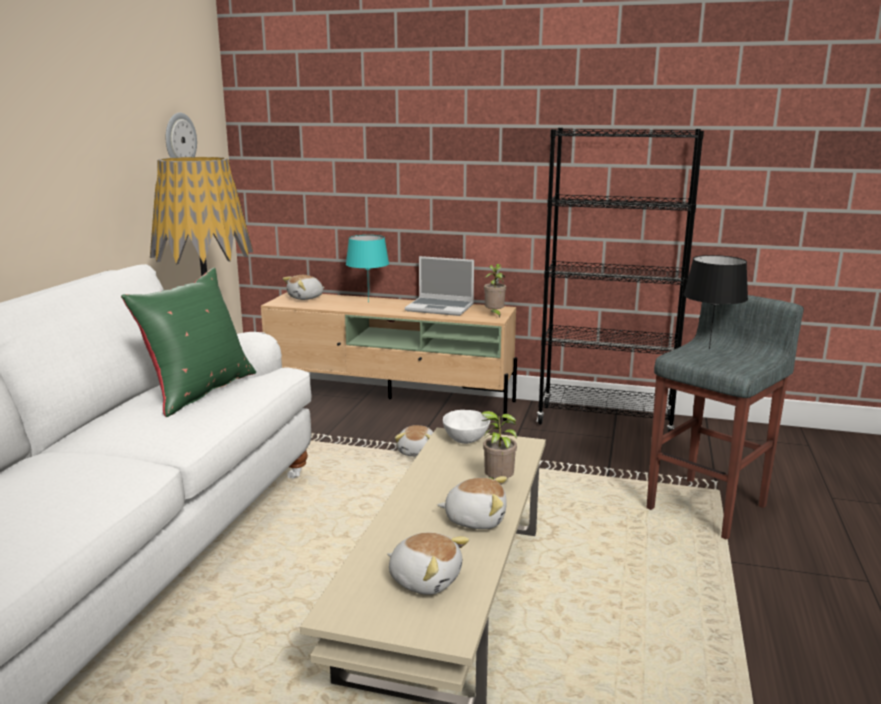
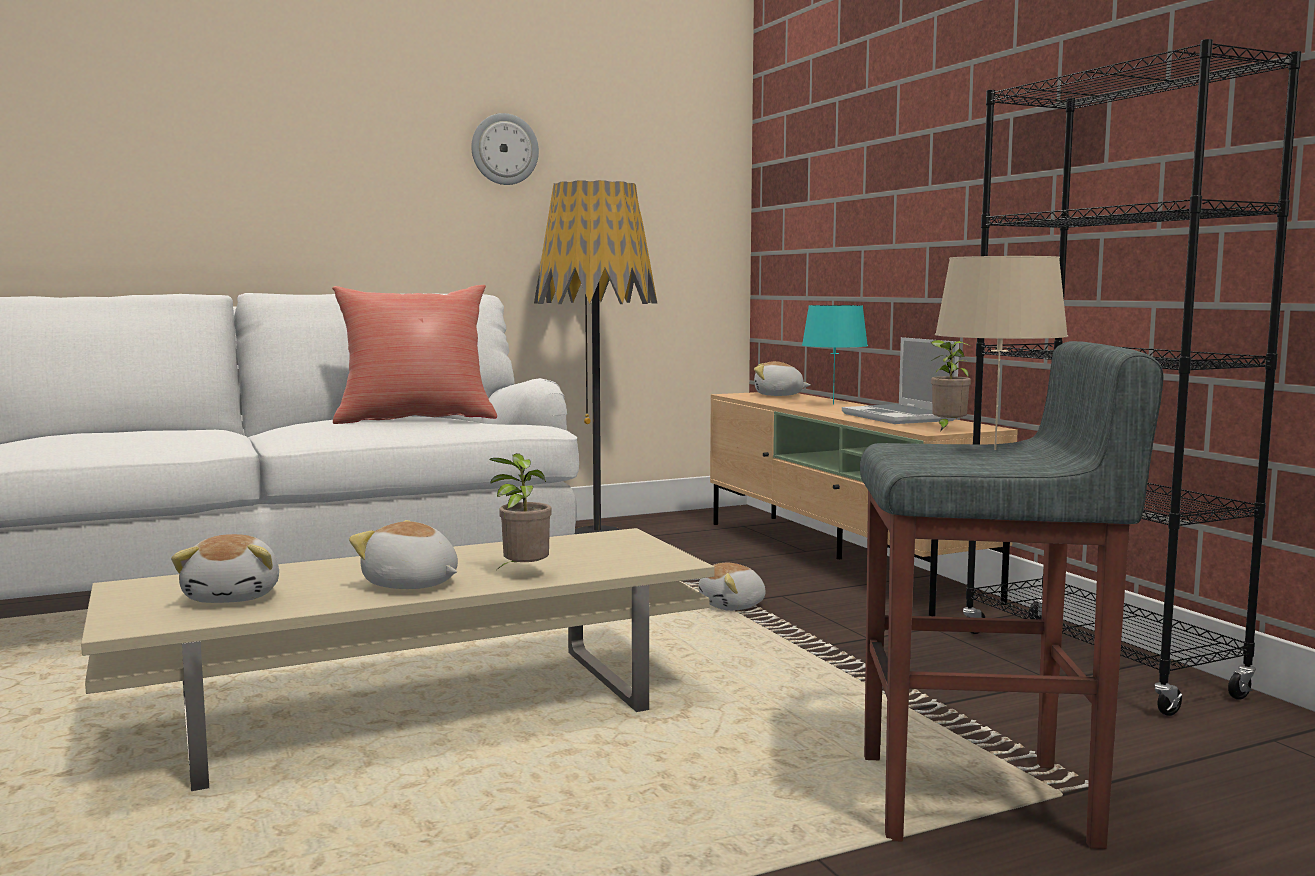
camera: 50 degrees right, 10 degrees down
(179, 140) = (650, 178): wall clock -> wall clock (504, 149)
(199, 391) = (415, 419): green pillow -> red pillow
(466, 439) = (628, 541): white bowl -> none
(475, 519) = (410, 584): plush toy -> plush toy turned 150 degrees clockwise
(709, 349) = (994, 450): black table lamp -> beige table lamp

